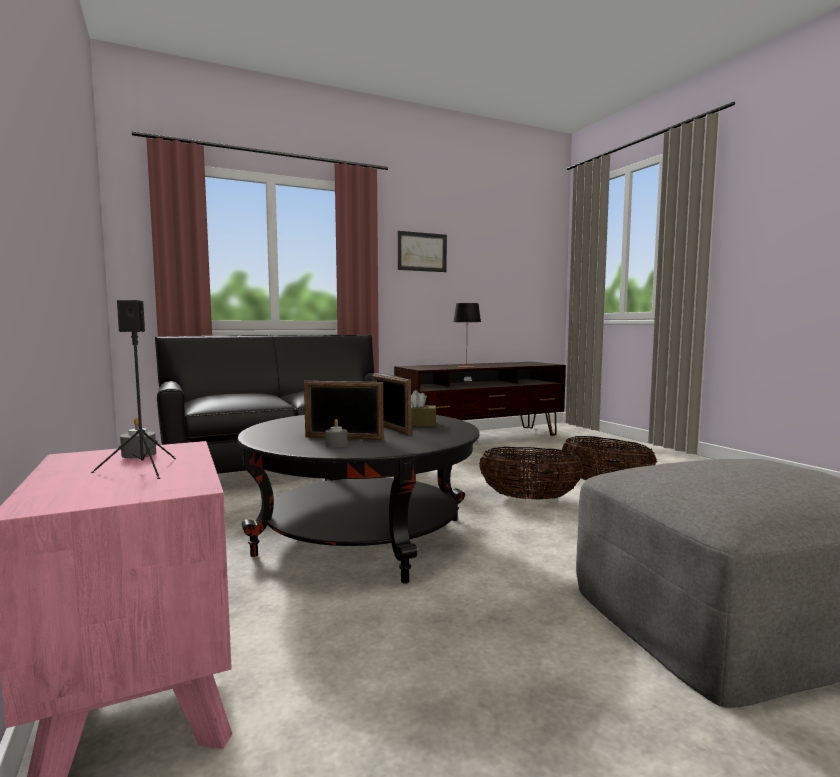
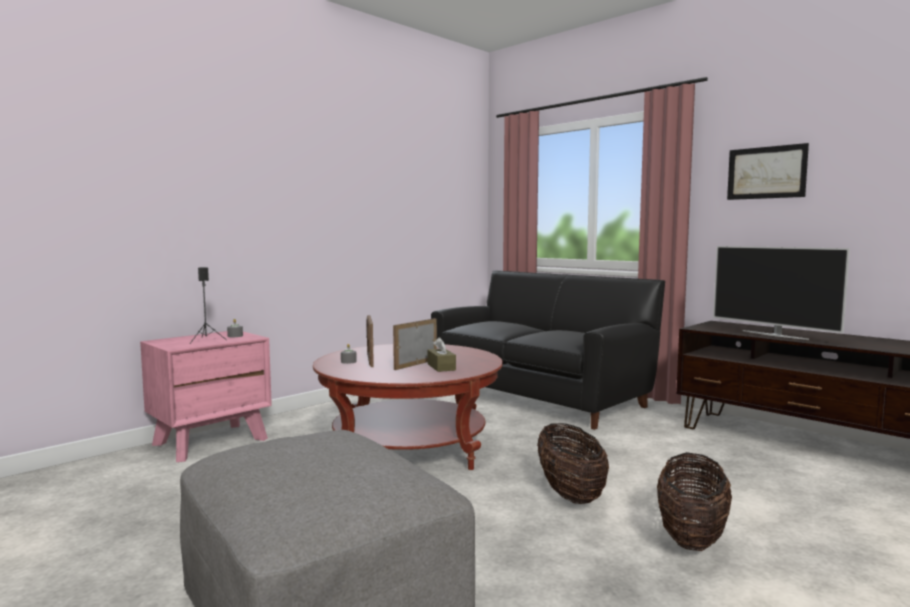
camera: 70 degrees right, 0 degrees up
(363, 536) = (409, 446): black coffee table -> red coffee table
(466, 366) = (774, 335): table lamp -> television

